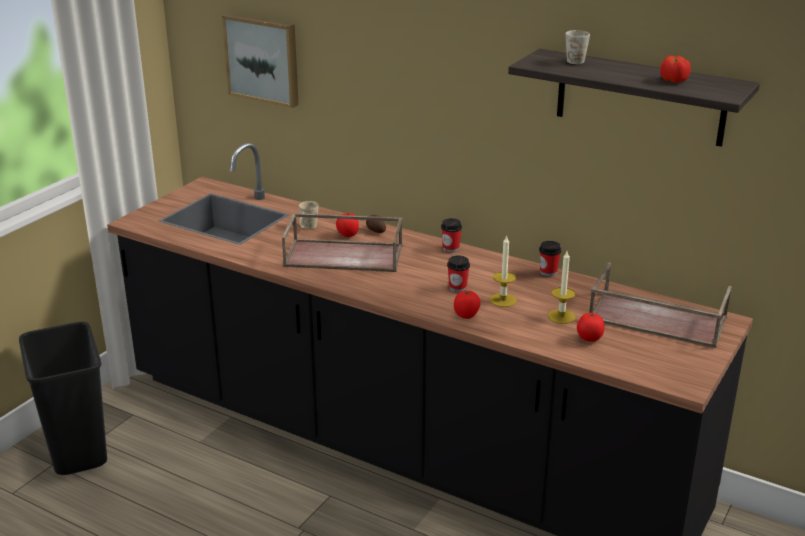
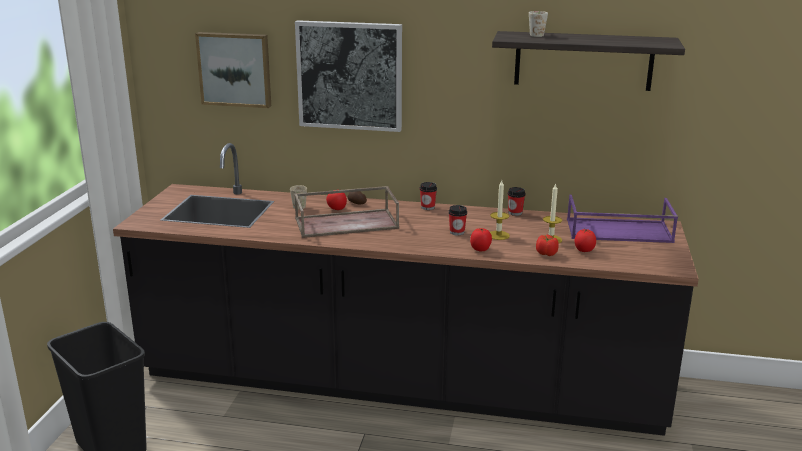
camera: 20 degrees left, 5 degrees down
(378, 81) = (350, 75): none -> picture
(656, 319) = (617, 231): brown tray -> purple tray
(673, 80) = (621, 40): tomato -> tomato (546, 253)

